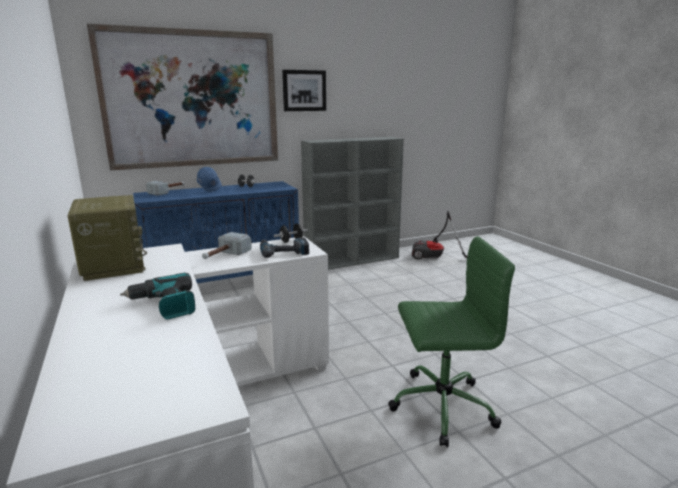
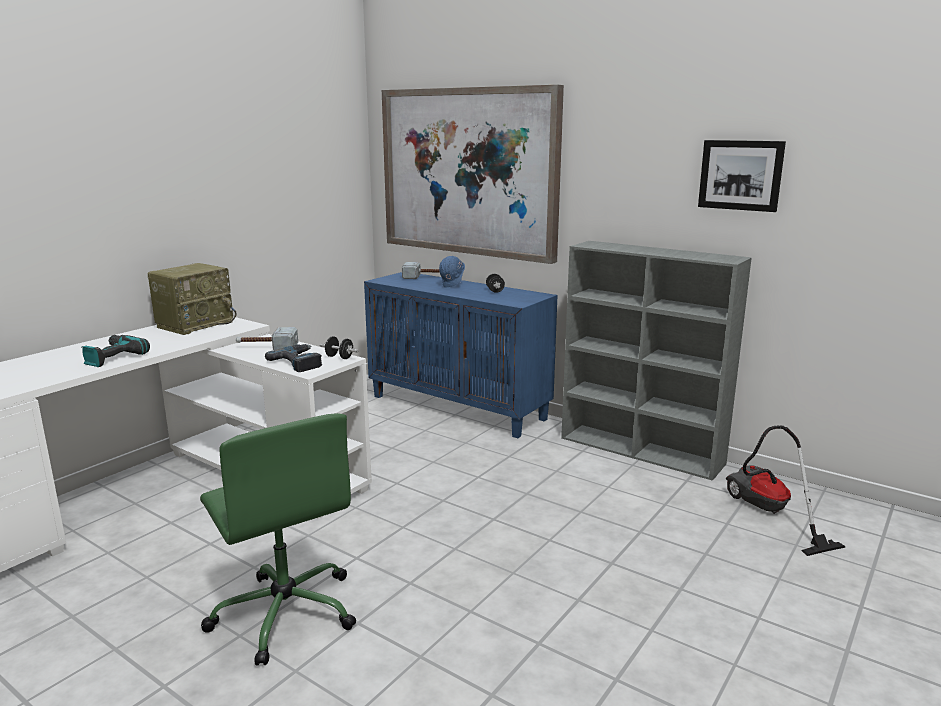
camera: 60 degrees right, 0 degrees up
(304, 90) = (605, 166): picture -> picture (740, 175)

